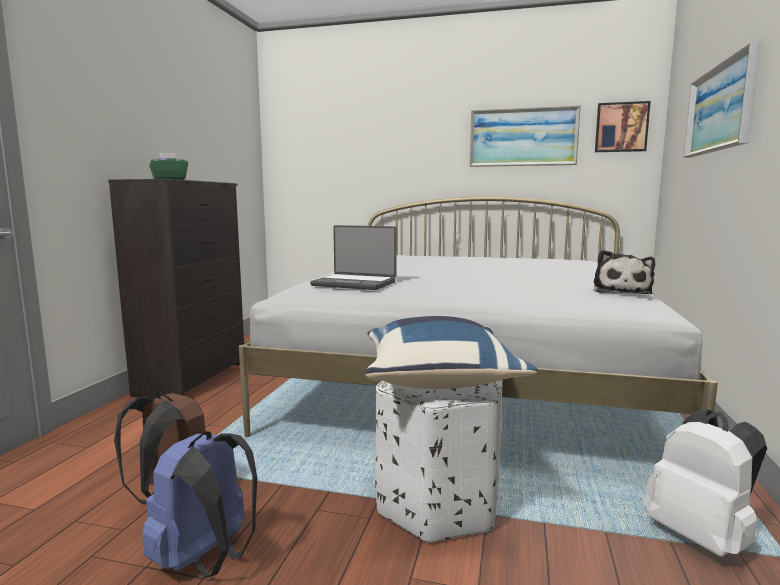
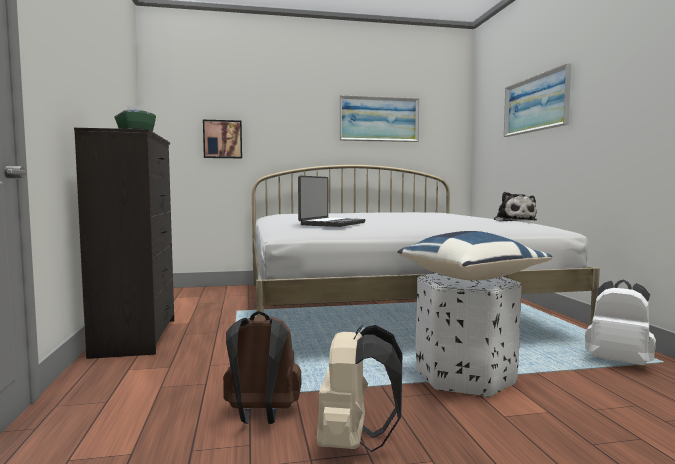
camera: 25 degrees left, 5 degrees down
(207, 560) = (354, 443): blue backpack -> beige backpack
(355, 283) = (331, 224): laptop -> laptop turned 60 degrees counterclockwise
(621, 127) = (445, 116): picture -> picture (222, 139)

